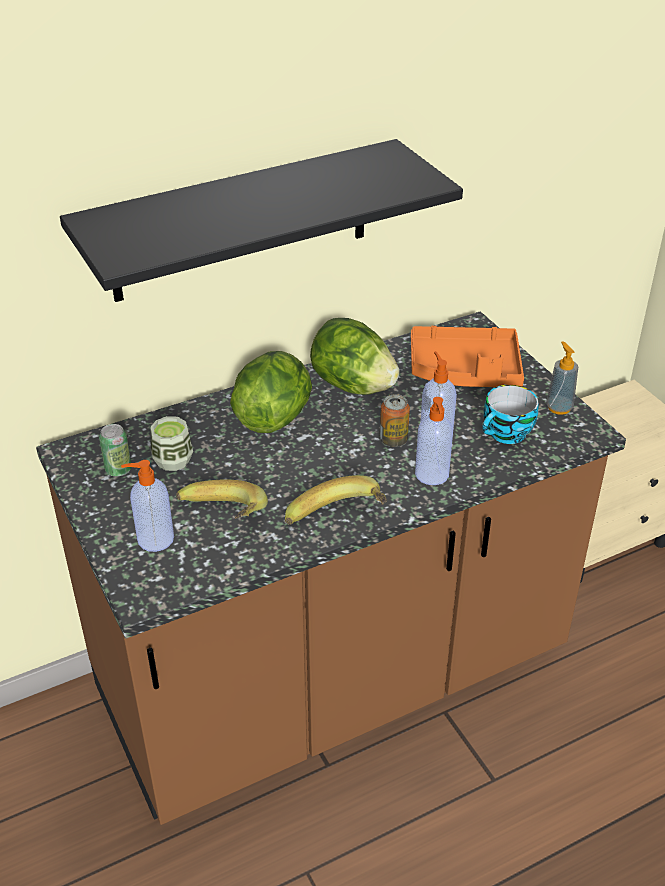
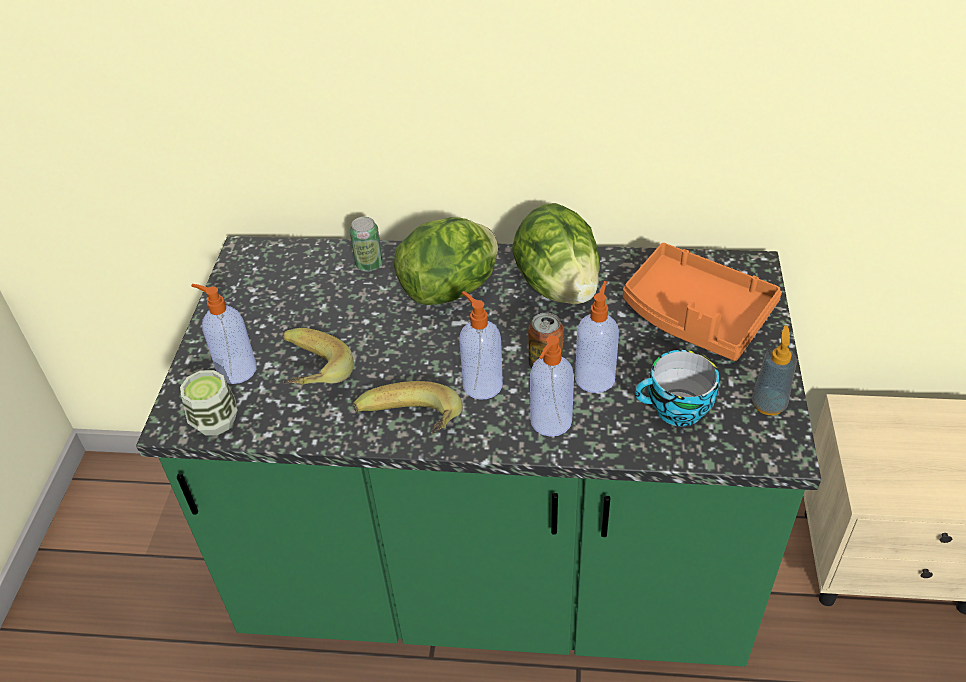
camera: 35 degrees right, 5 degrees up
(118, 469) = (269, 286): can -> can (369, 264)
(173, 460) = (322, 296): cup -> cup (215, 420)
(241, 222) = (461, 62): black shelf -> none
(332, 678) = (495, 574): brown counter -> green counter
(360, 471) = (481, 384): none -> soap dispenser

